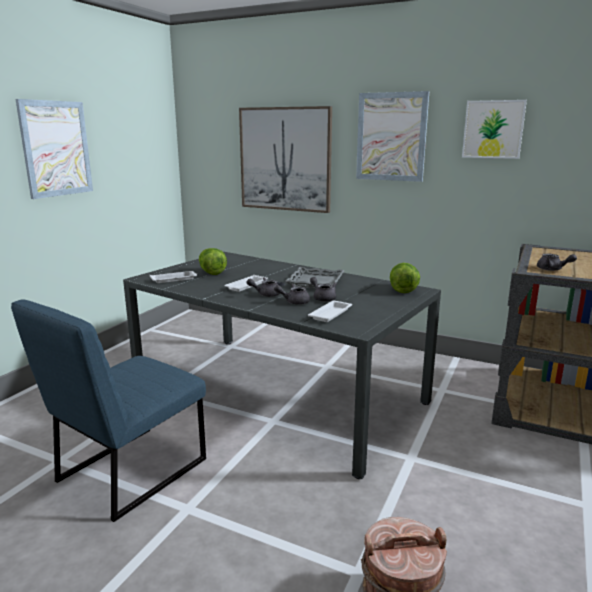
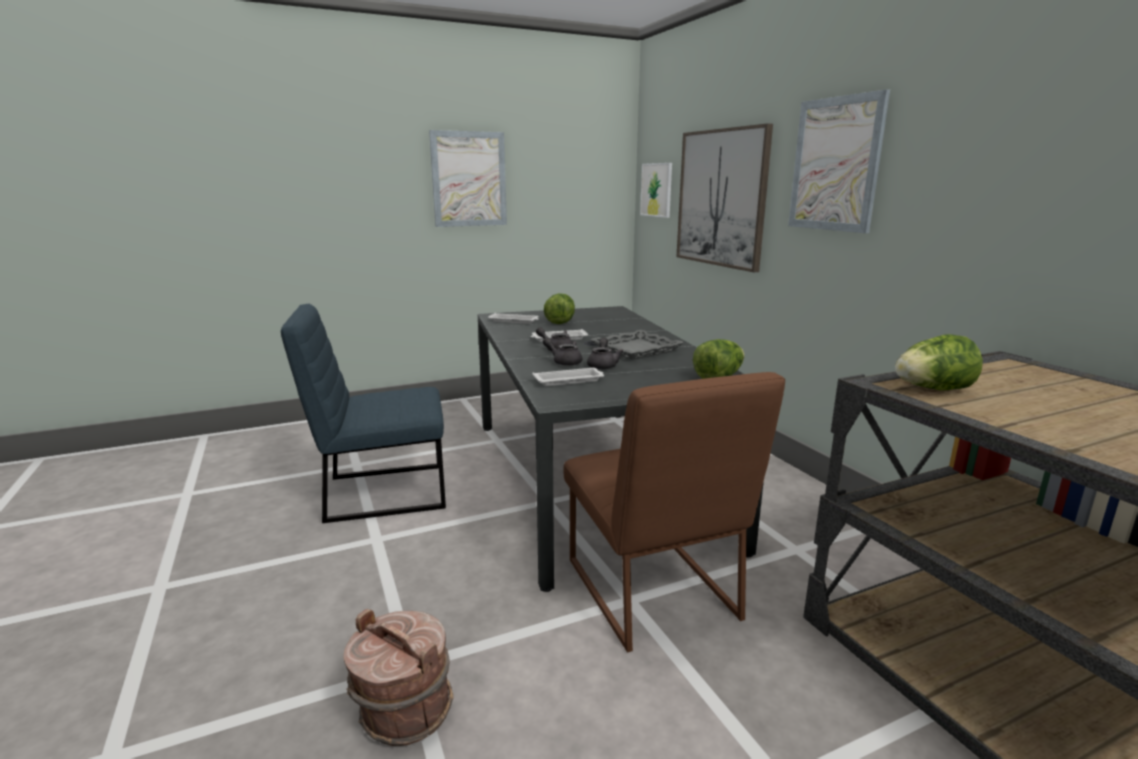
camera: 40 degrees right, 0 degrees up
(414, 447) = (652, 591): none -> brown chair
(493, 129) = (979, 146): picture -> picture (656, 190)
(552, 269) = (932, 390): grey teapot -> lettuce

